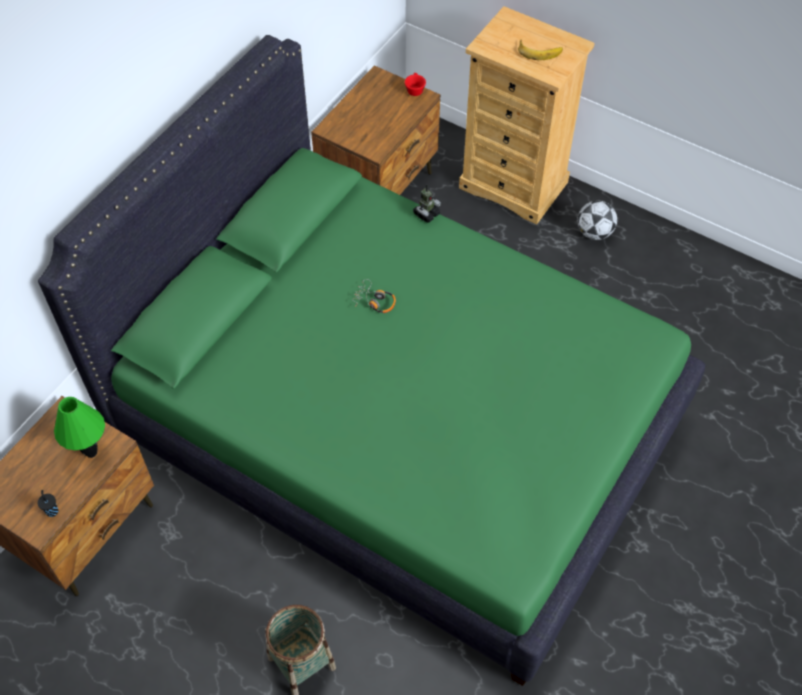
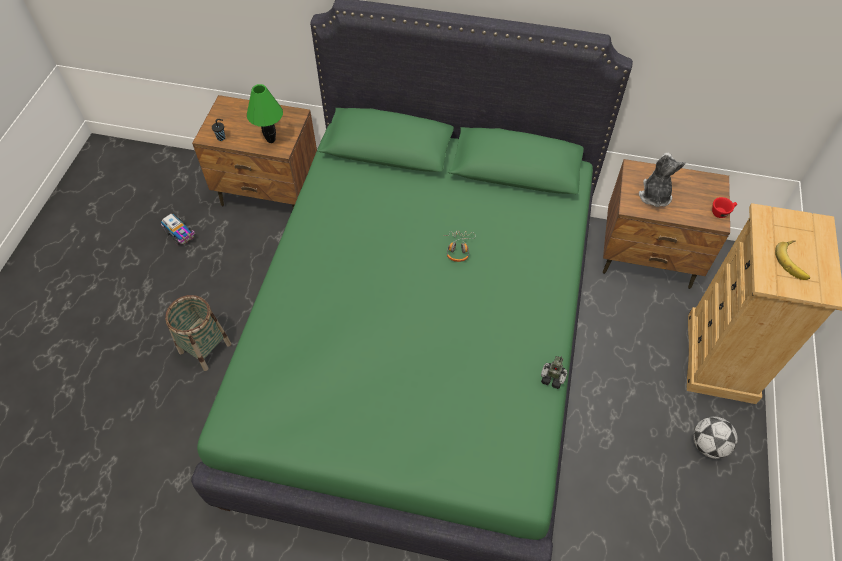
camera: 70 degrees right, 0 degrees up
(99, 661) = (180, 234): none -> toy truck
(370, 127) = (654, 195): none -> plush toy
(426, 214) = (570, 256): toy robot -> toy robot (552, 378)

